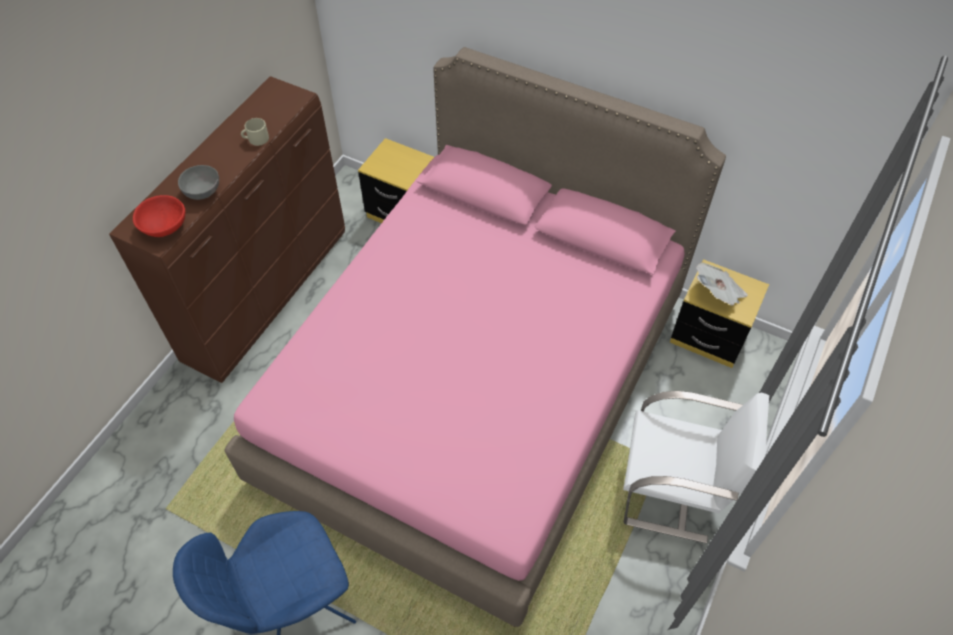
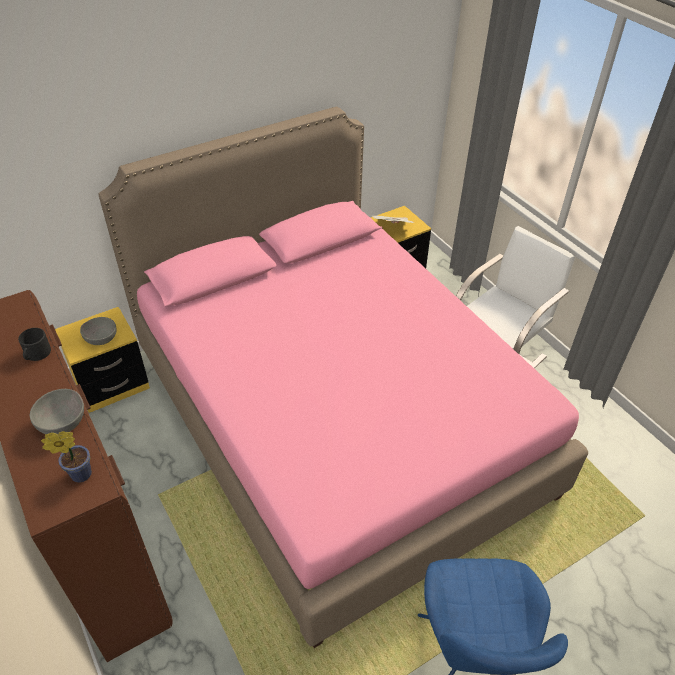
camera: 60 degrees left, 10 degrees down
(165, 226) = (78, 475): red bowl -> potted plant
(256, 139) = (36, 354): beige mug -> black mug
(395, 170) = (101, 338): none -> grey bowl

